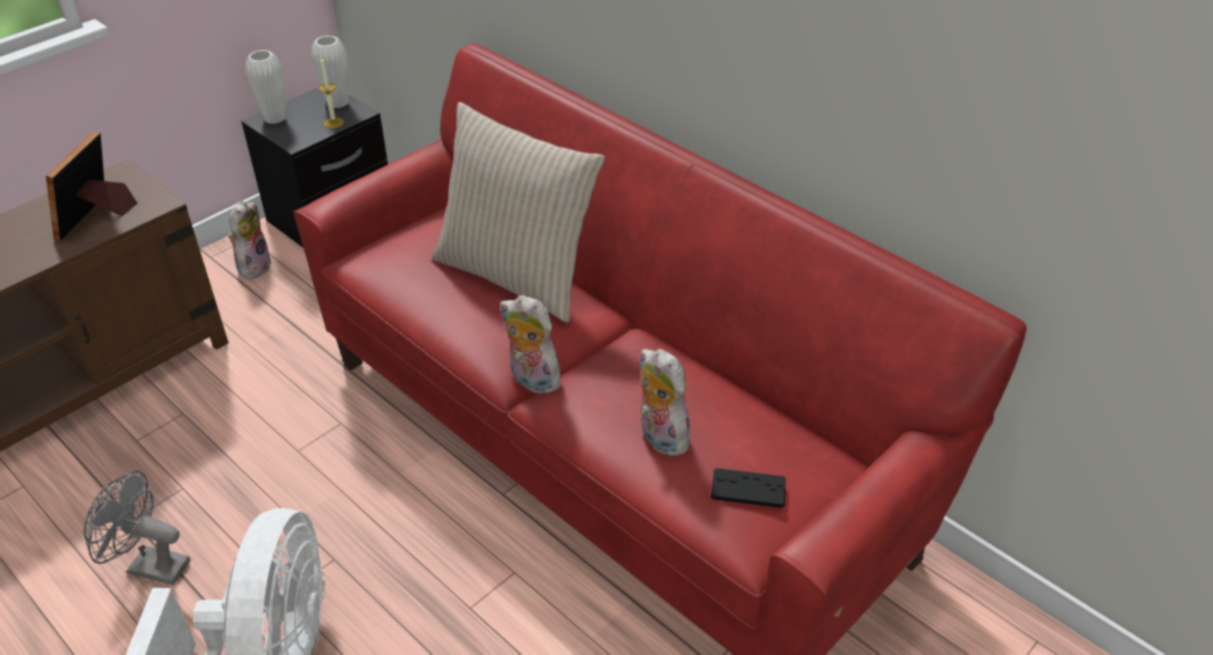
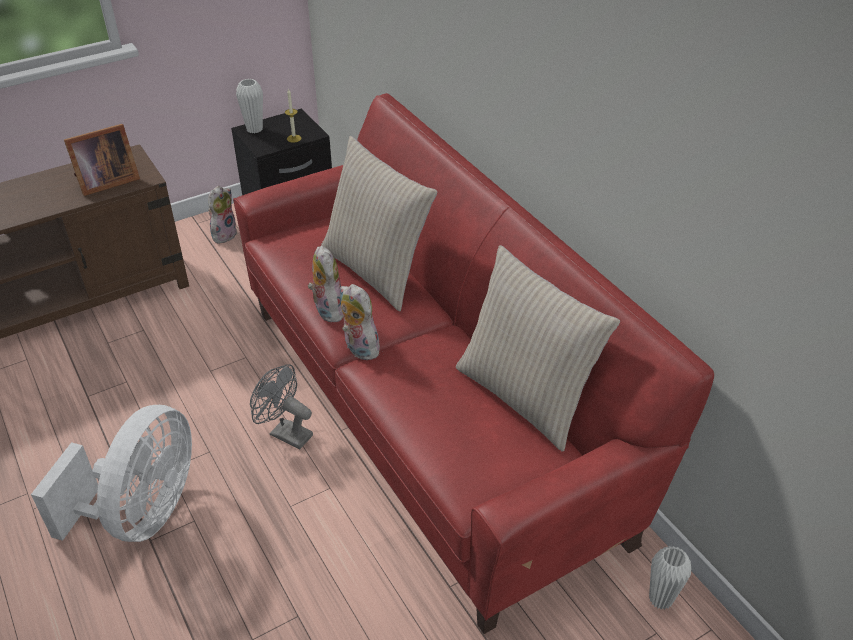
camera: 15 degrees right, 0 degrees up
(98, 217) = (105, 182): picture frame -> picture frame turned 150 degrees counterclockwise
(150, 566) = (88, 430): grey fan -> grey fan (285, 433)
(337, 103) = (302, 124): white vase -> white vase (660, 599)
(659, 437) = (432, 407): plush toy -> plush toy (327, 309)
(748, 489) = (482, 458): black game controller -> none
(766, 400) = (525, 396): none -> beige pillow

